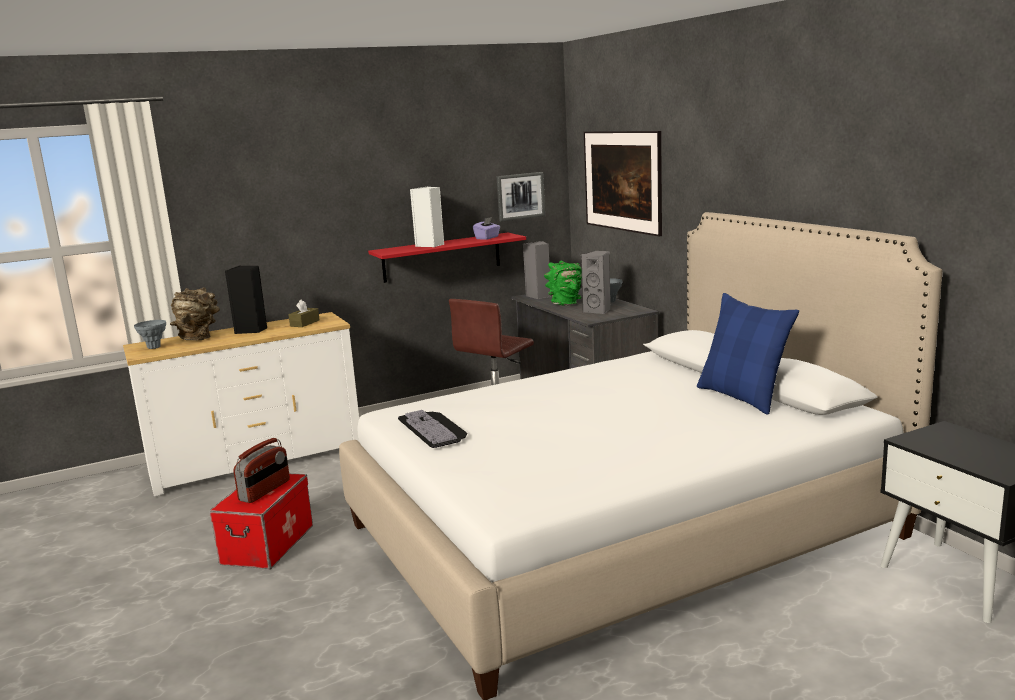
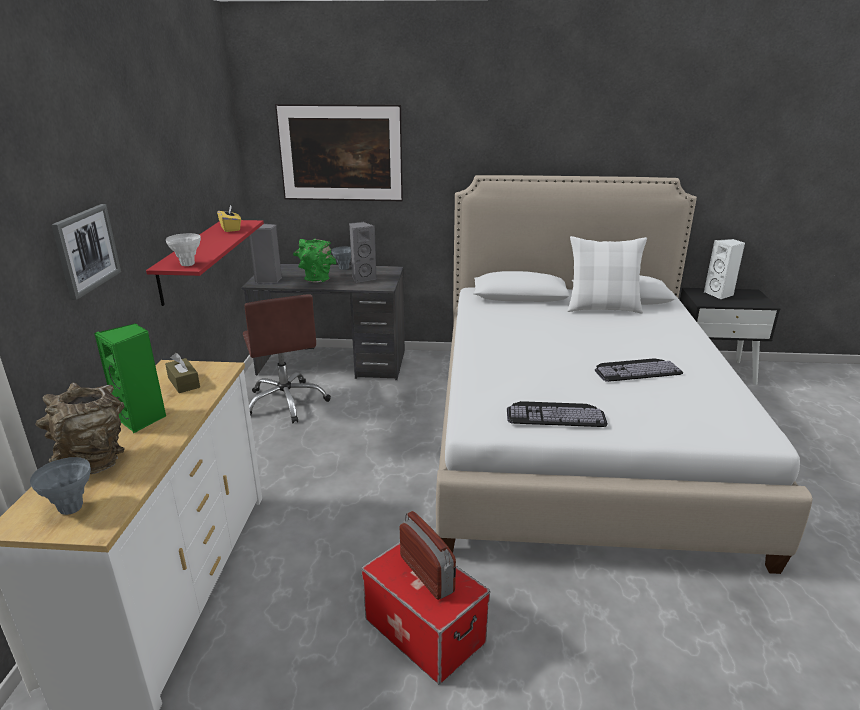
camera: 60 degrees left, 10 degrees up
(251, 330) = (142, 419): black speaker -> green speaker
(390, 251) = (187, 264): none -> white vase
(430, 245) = (203, 248): white speaker -> white speaker (720, 294)
(487, 238) = (231, 228): purple tissue box -> yellow tissue box
(520, 196) = (222, 178): picture -> picture (86, 250)
(586, 439) = (636, 369): none -> keyboard
(742, 397) = (602, 308): blue pillow -> white pillow

